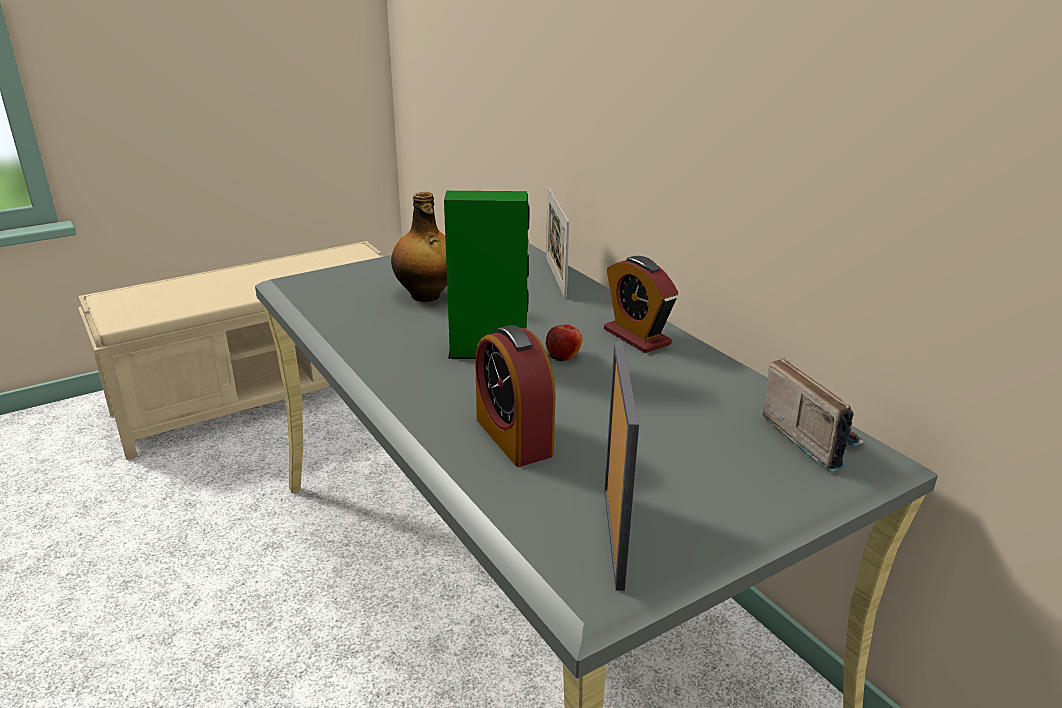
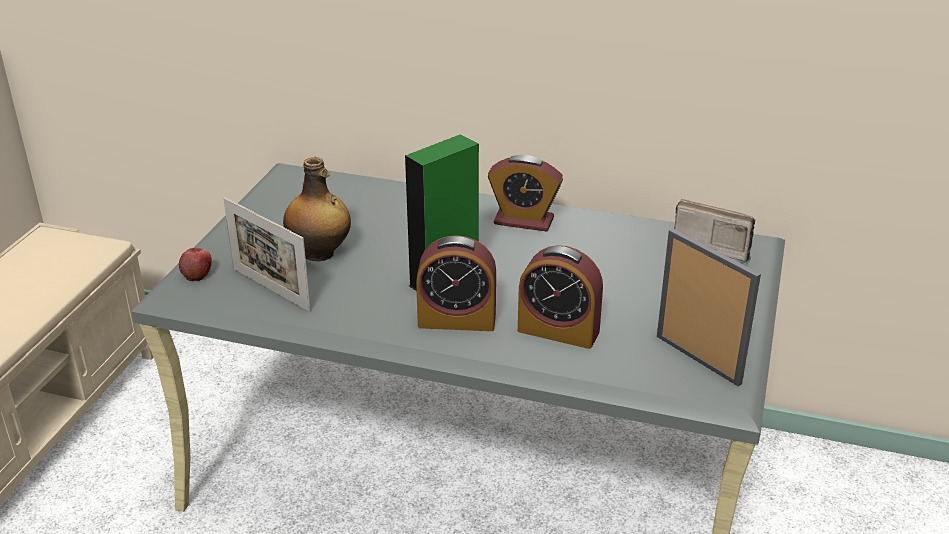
camera: 40 degrees left, 5 degrees up
(442, 386) = (457, 320): none -> alarm clock
(555, 277) = (392, 193): picture frame -> picture frame (271, 289)
(563, 355) = (498, 257): apple -> apple (197, 274)

